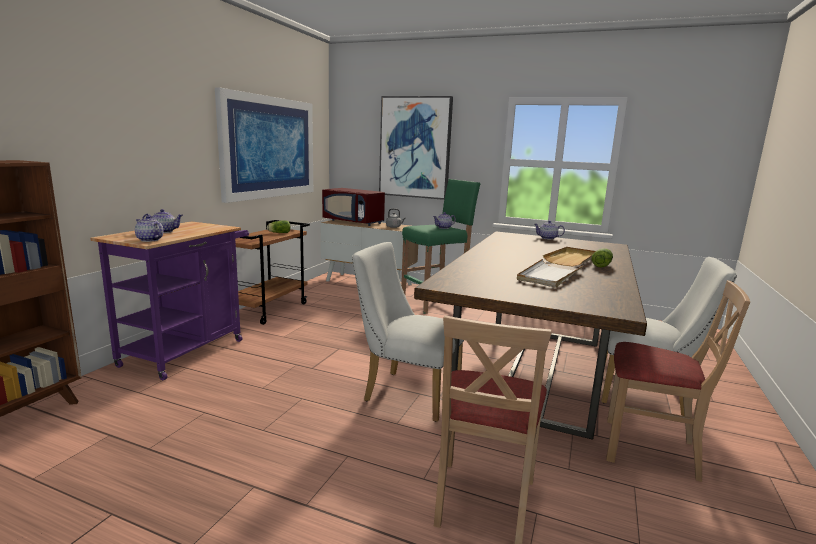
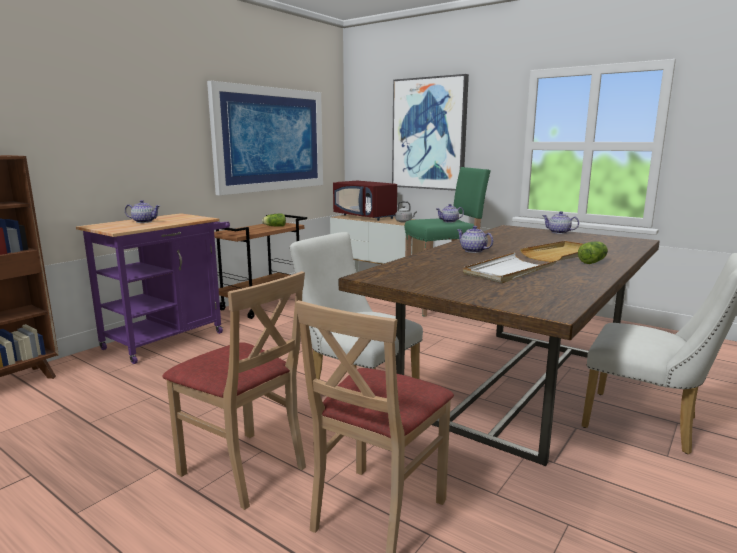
camera: 15 degrees right, 0 degrees up
(150, 240) = (122, 228): teapot -> teapot (473, 251)
(649, 449) = (614, 485): beige chair -> beige chair (244, 468)

